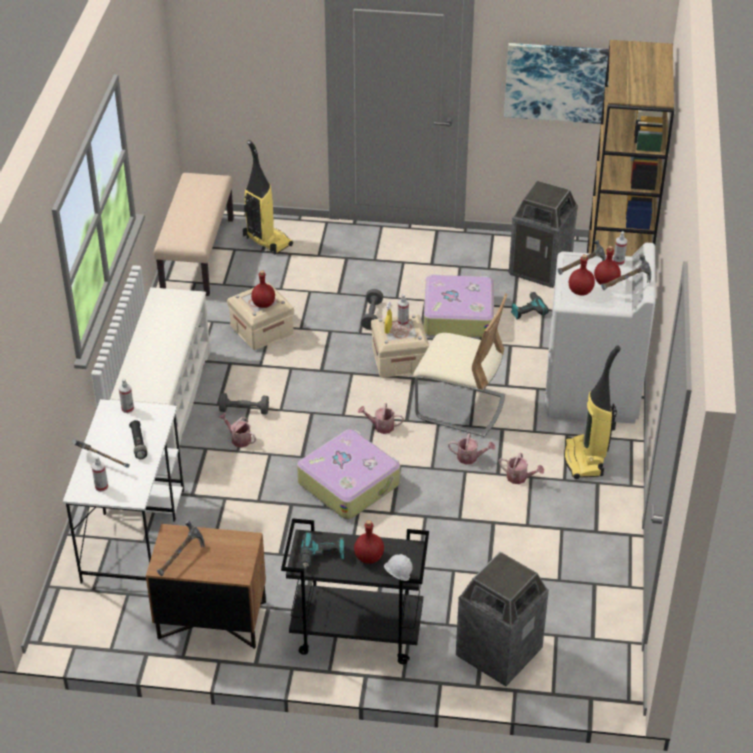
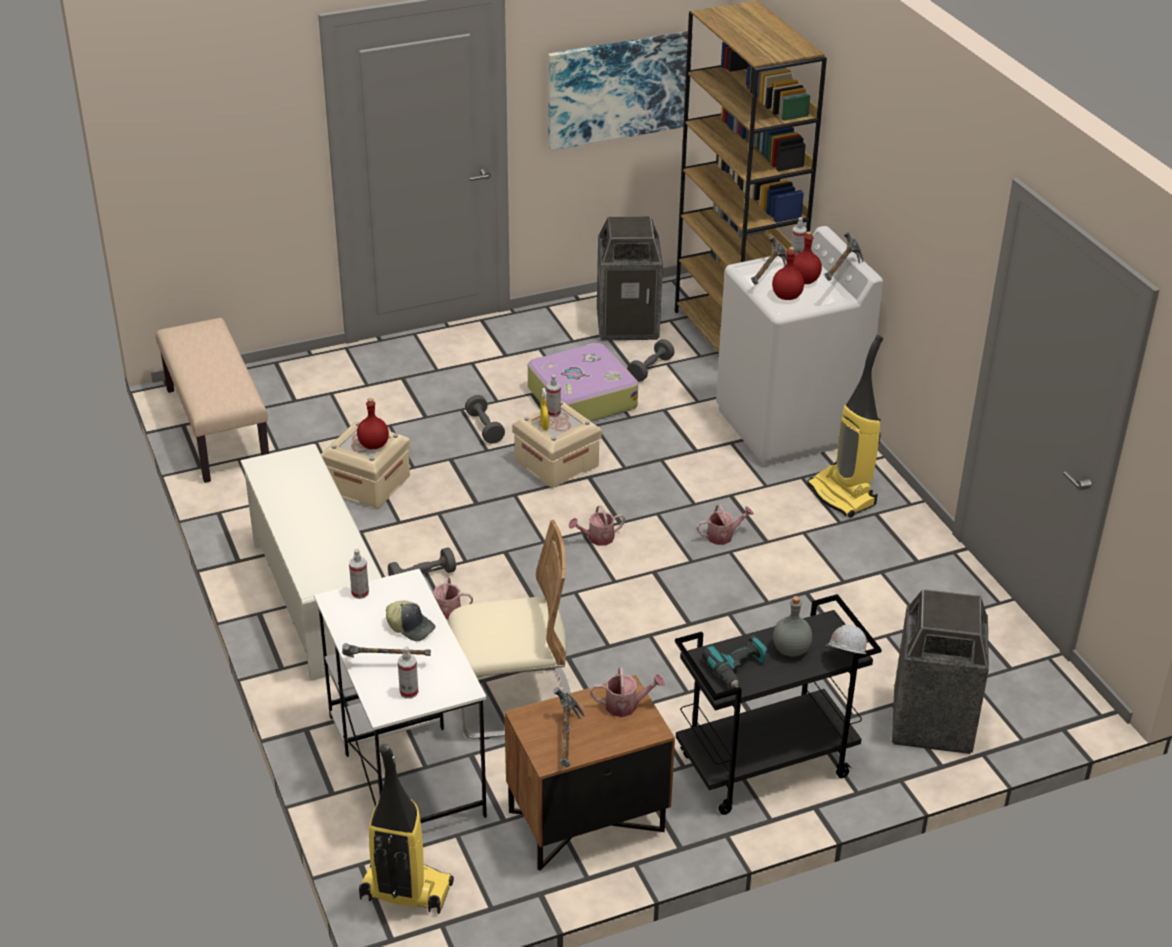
camera: 30 degrees left, 5 degrees down
(138, 444) = (411, 627): black flashlight -> cap
(266, 241) = (291, 388): vacuum cleaner -> vacuum cleaner (405, 892)
(349, 483) = (614, 610): suitcase -> none
(368, 557) = (790, 649): red bottle -> grey bottle
(460, 408) = (666, 489): beige chair -> beige chair (512, 703)
(519, 478) = (793, 537): watering can -> watering can (626, 705)
(527, 310) = (650, 369): power drill -> grey dumbbell

